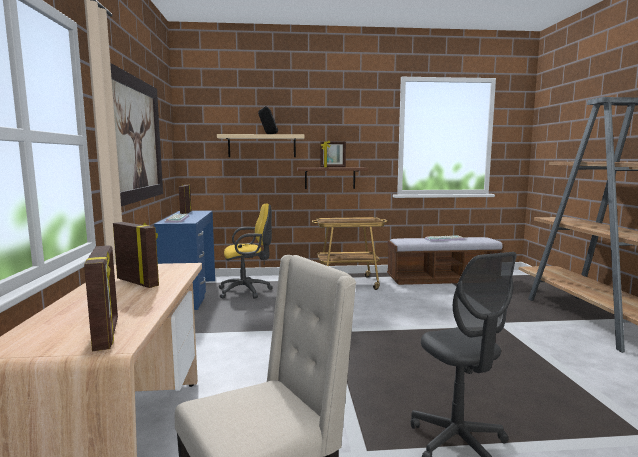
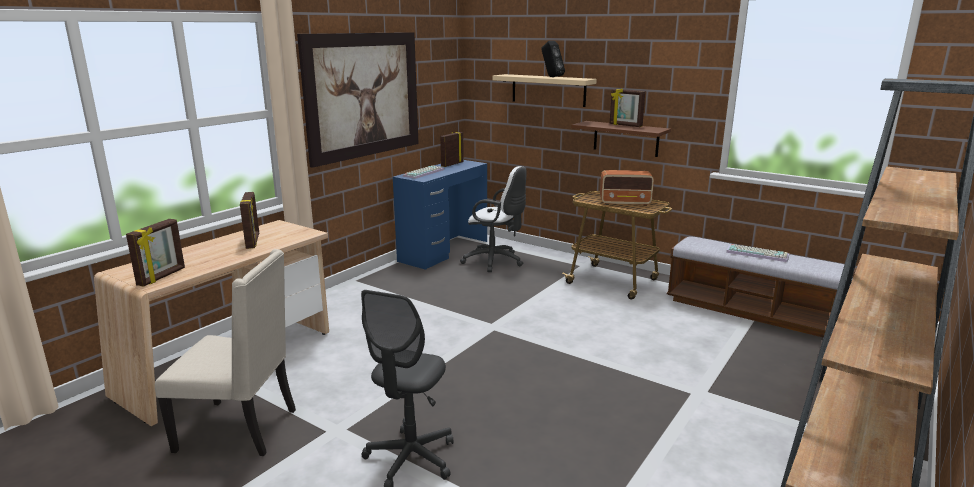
camera: 40 degrees right, 10 degrees up
(247, 291) = (496, 261): yellow office chair -> white office chair
(354, 220) = (625, 203): none -> radio

